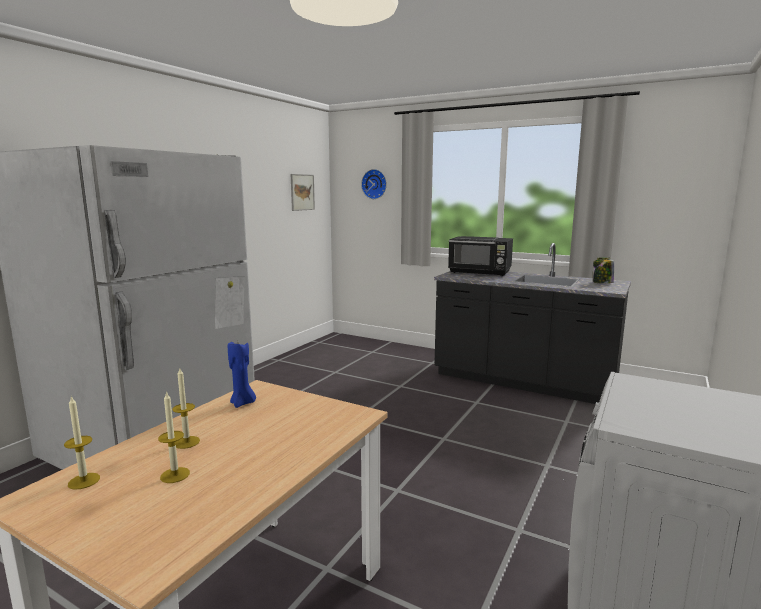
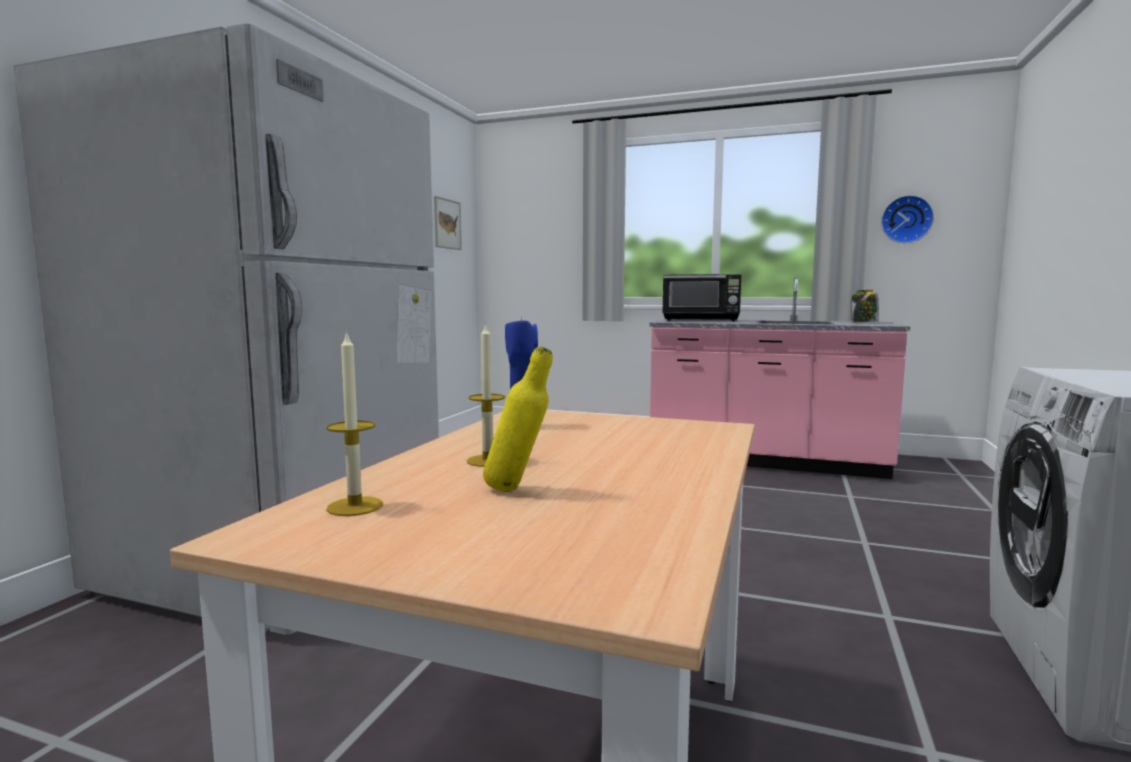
camera: 10 degrees left, 5 degrees down
(175, 475) = (518, 491): candle -> yellow bottle
(375, 184) = (542, 217): wall clock -> wall clock (906, 219)
(523, 382) = (765, 461): black counter -> pink counter

